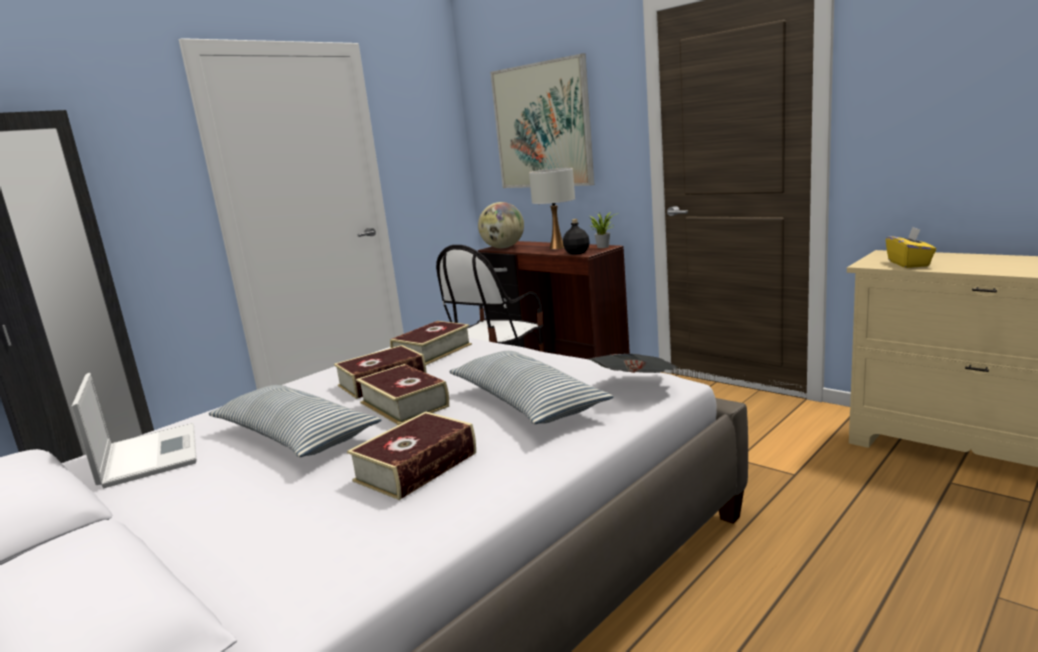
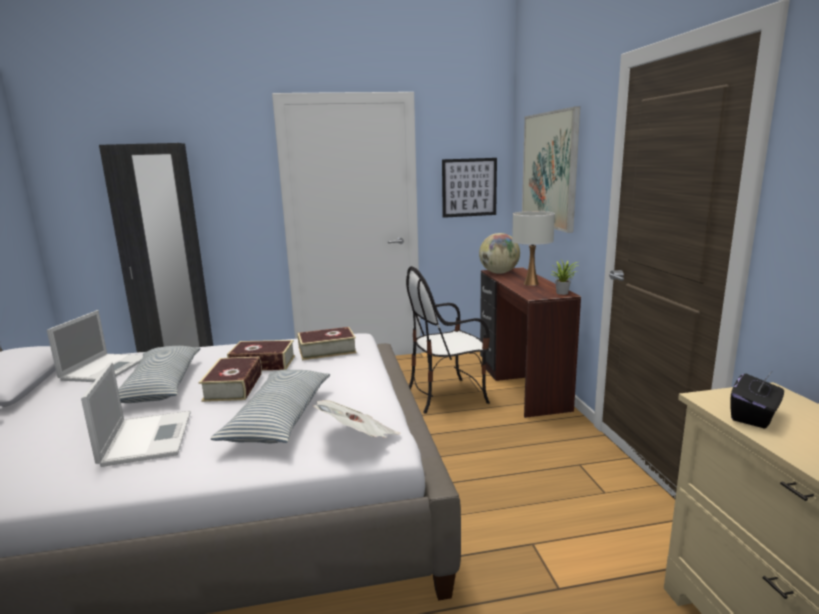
camera: 35 degrees right, 0 degrees up
(416, 467) = (147, 437): book -> laptop
(430, 159) = (469, 187): none -> picture
(576, 253) = (529, 293): black bottle -> none
(909, 264) = (754, 416): yellow tissue box -> black tissue box

